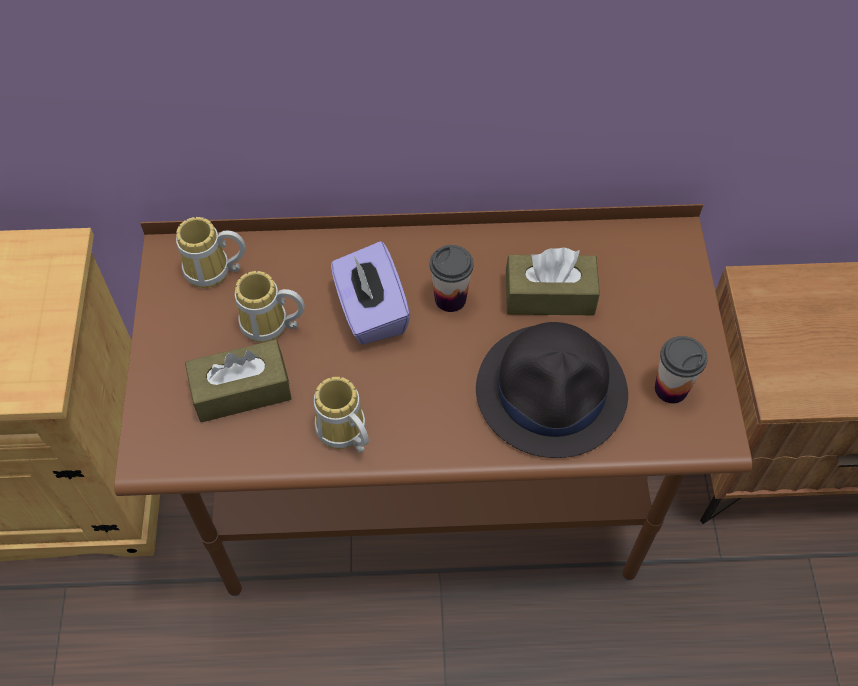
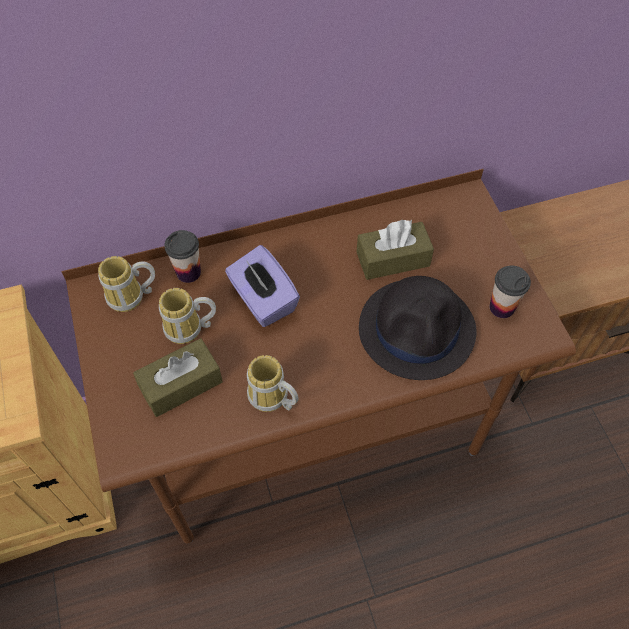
camera: 15 degrees left, 0 degrees up
(450, 298) = (320, 277): cup -> cup (188, 272)

